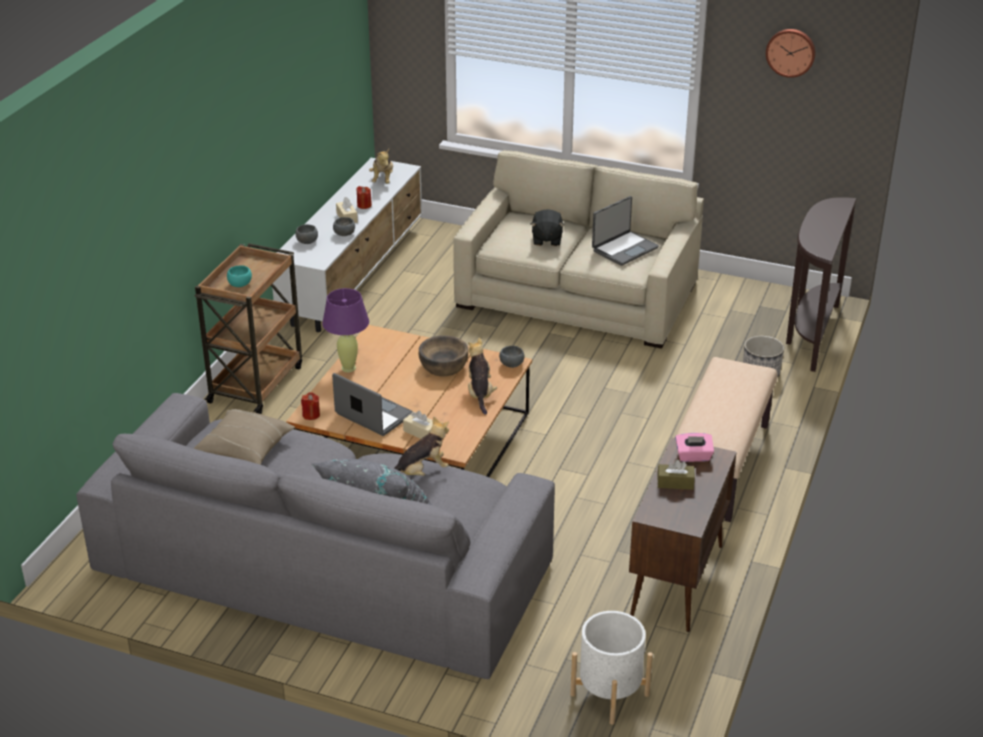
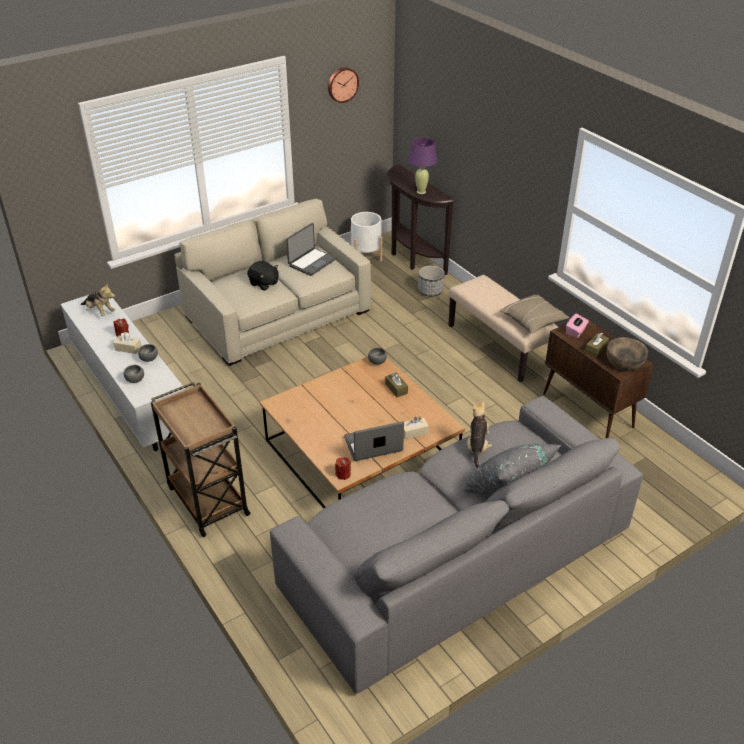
camera: 55 degrees left, 5 degrees up
(240, 284) = (201, 426): turquoise bowl -> none
(245, 449) = (373, 522): beige pillow -> beige pillow (533, 321)
(348, 368) = (304, 433): purple table lamp -> purple table lamp (421, 192)
(443, 366) = (349, 390): brown bowl -> brown bowl (624, 362)
(480, 394) = (396, 389): plush toy -> brown tissue box
(609, 694) = (667, 483): white planter -> white planter (366, 255)
(624, 249) = (311, 262): laptop -> laptop turned 45 degrees clockwise

